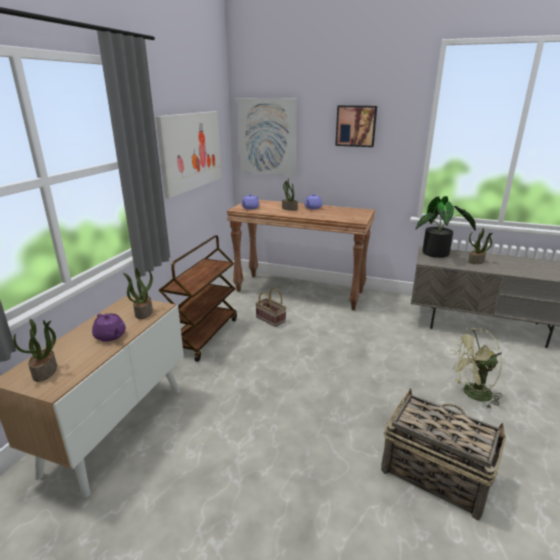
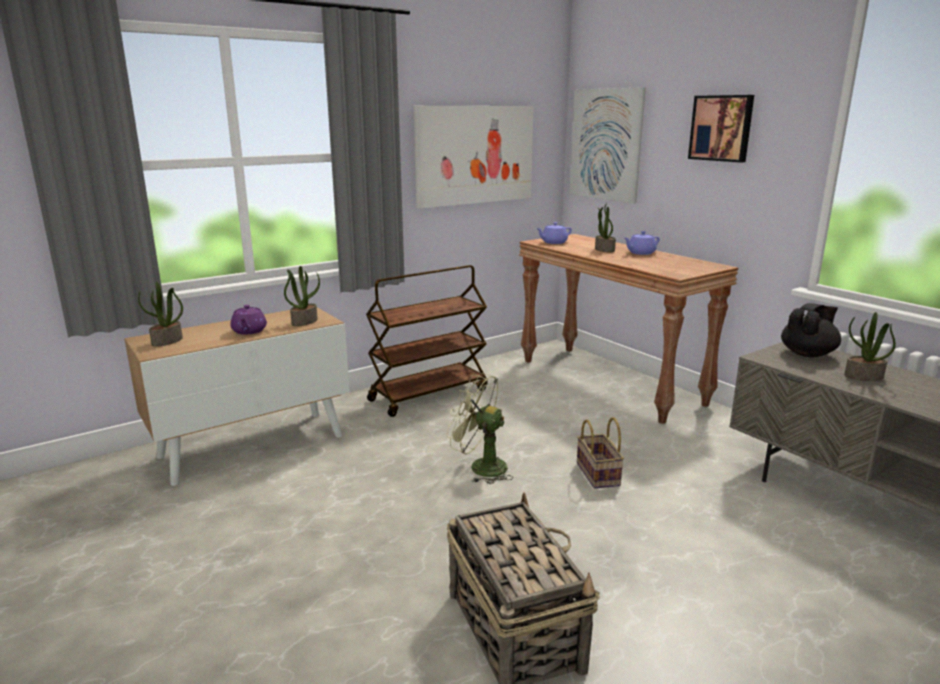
camera: 35 degrees right, 5 degrees down
(271, 319) = (529, 401): basket -> basket (599, 474)
(439, 254) = (808, 354): potted plant -> black teapot
(472, 394) = (708, 580): green fan -> green fan (480, 467)

